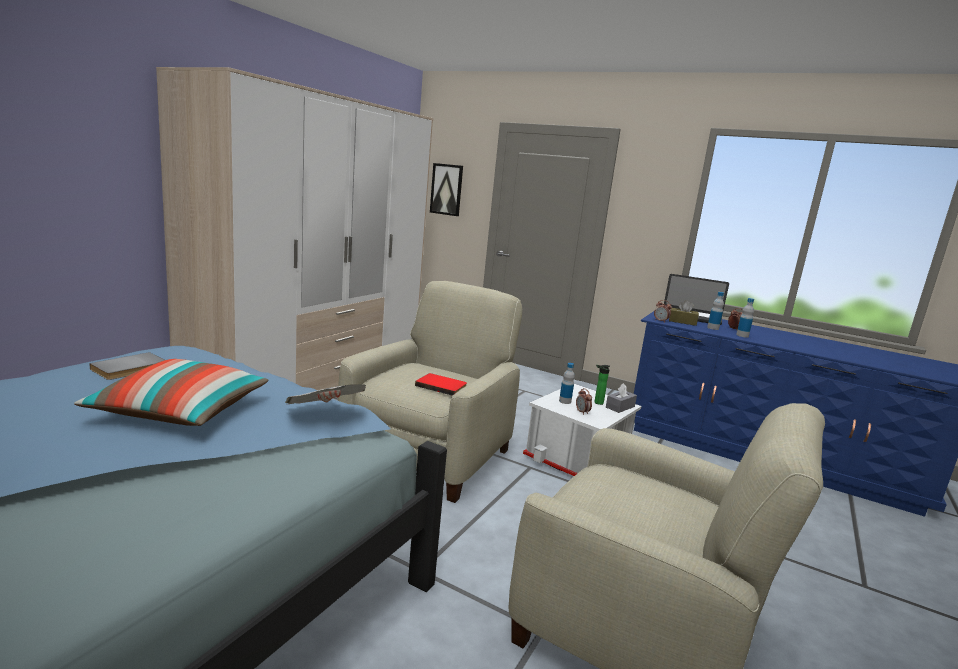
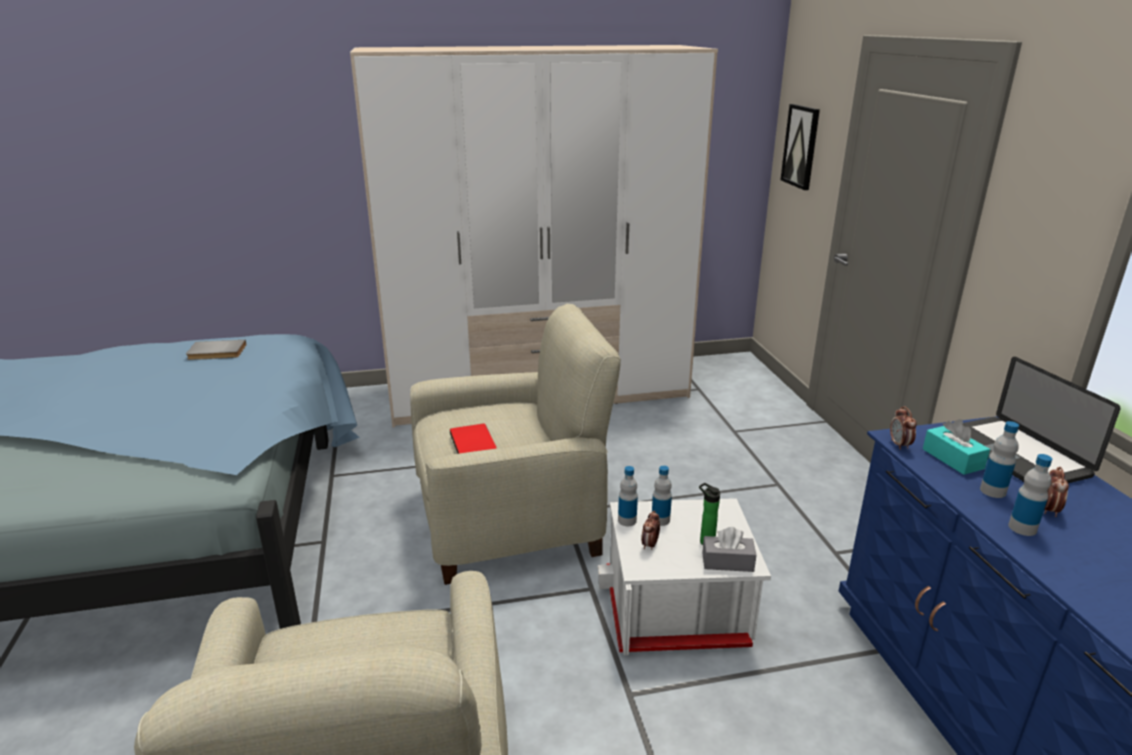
camera: 50 degrees right, 10 degrees up
(181, 412) = (161, 403): pillow -> none
(324, 415) = (224, 441): newspaper -> none
(553, 406) = (627, 520): none -> bottle
(682, 322) = (952, 459): brown tissue box -> turquoise tissue box

